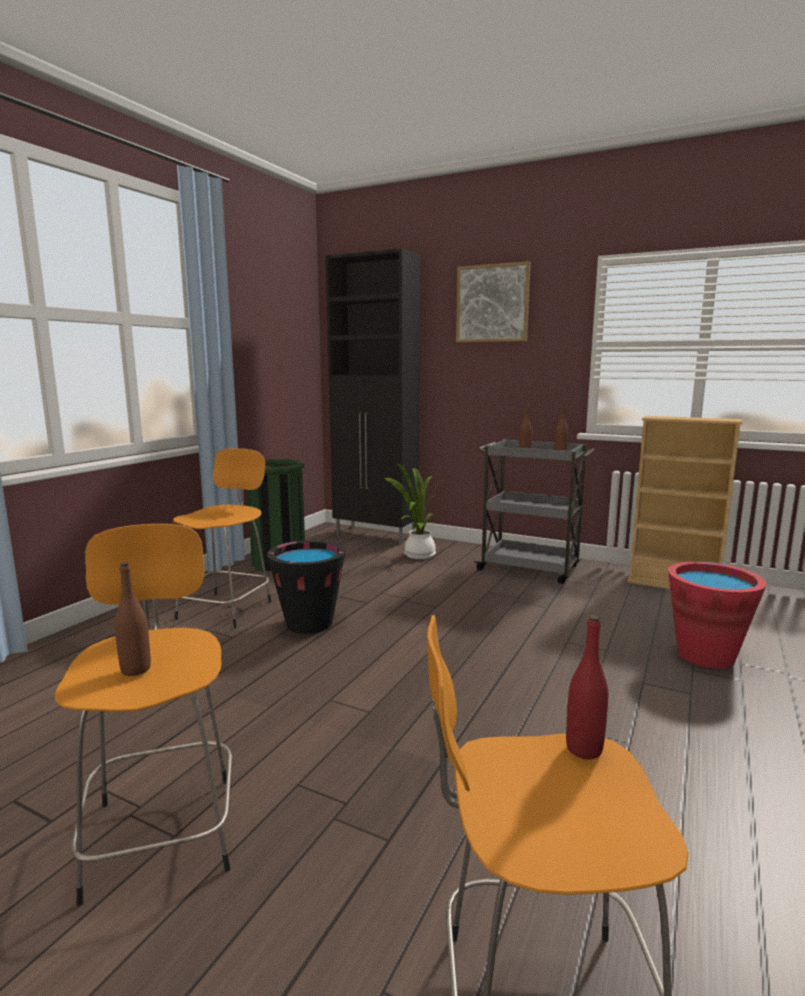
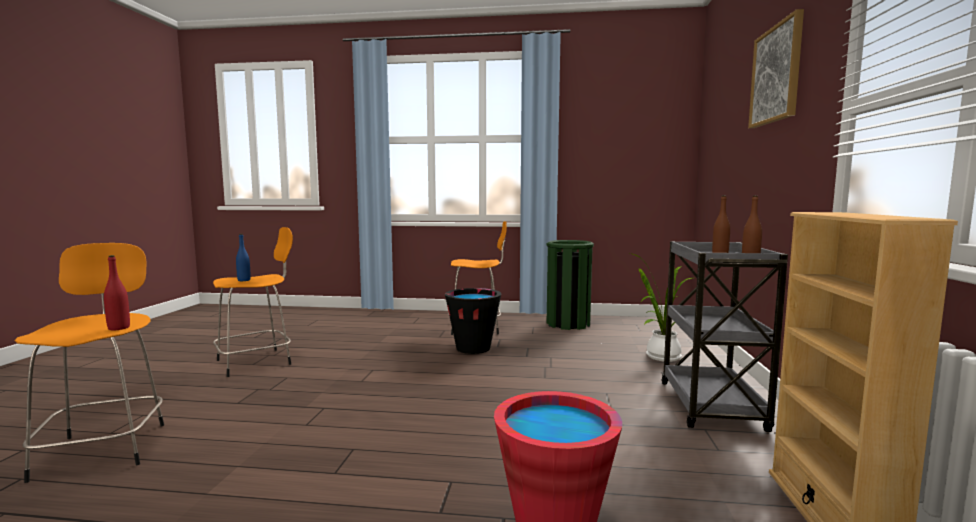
camera: 70 degrees right, 5 degrees down
(136, 669) = (244, 280): brown bottle -> blue bottle
(376, 536) = (684, 336): black cabinet -> none

